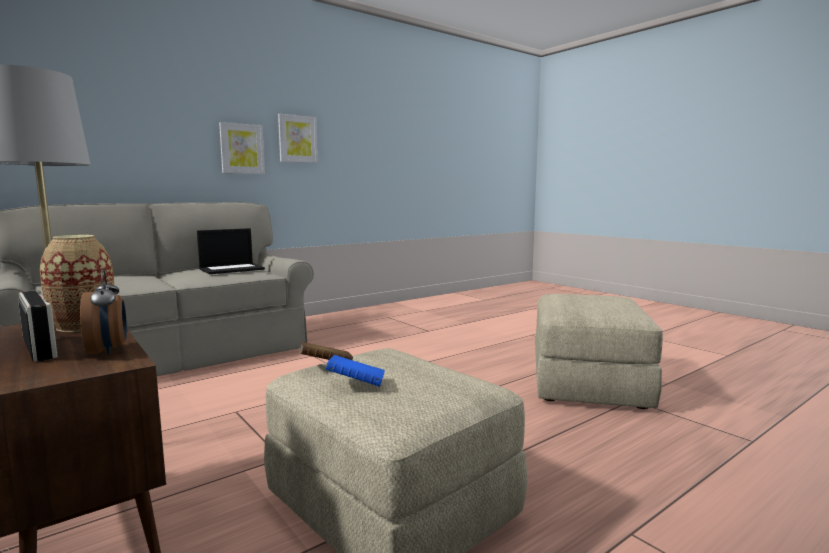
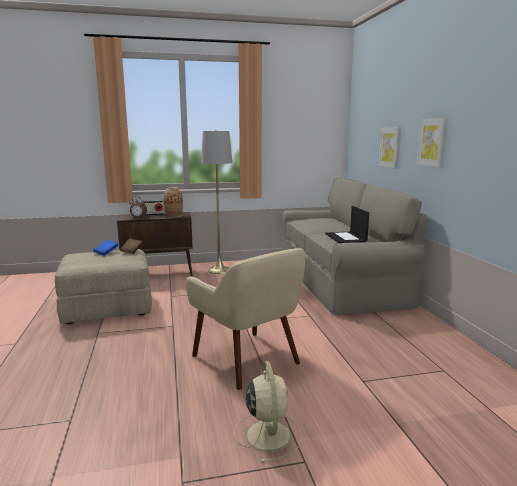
camera: 115 degrees right, 5 degrees up
(297, 139) = (474, 129): picture -> picture (390, 147)
(444, 363) = (247, 360): none -> beige armchair
(525, 343) = (268, 434): none -> beige fan
(589, 384) = (122, 415): beige ottoman -> none

